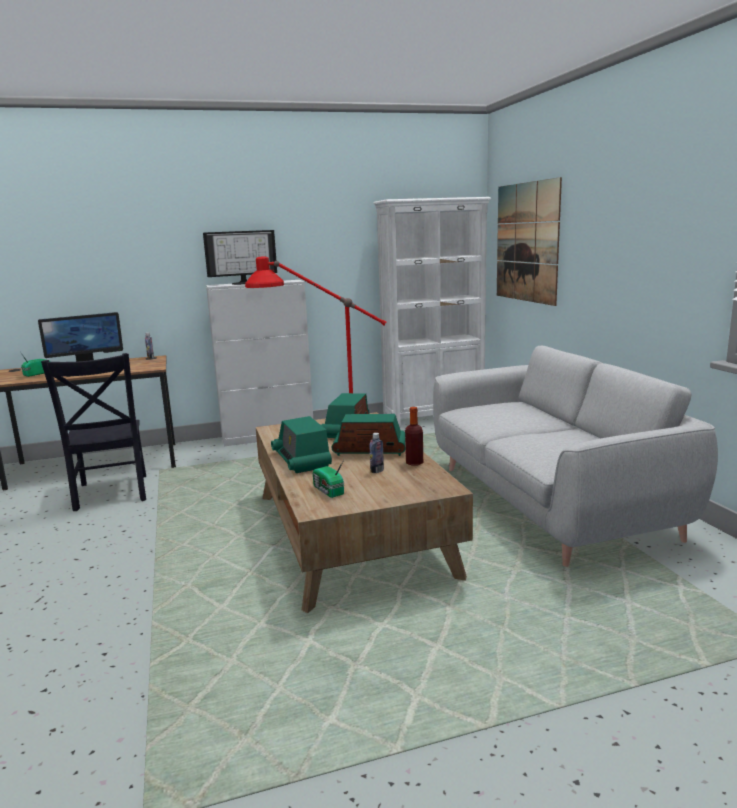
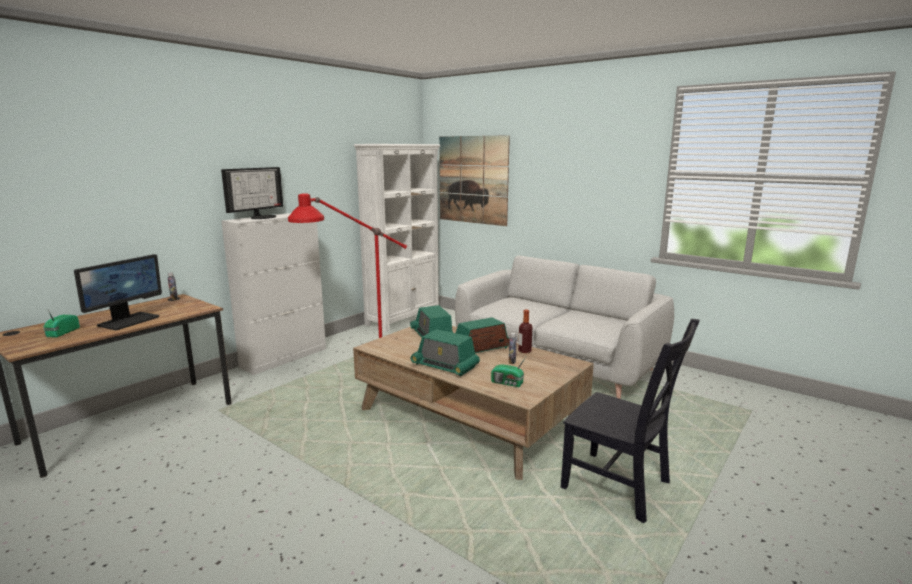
camera: 35 degrees left, 0 degrees up
(111, 494) = (199, 444): black chair -> black chair (620, 487)

